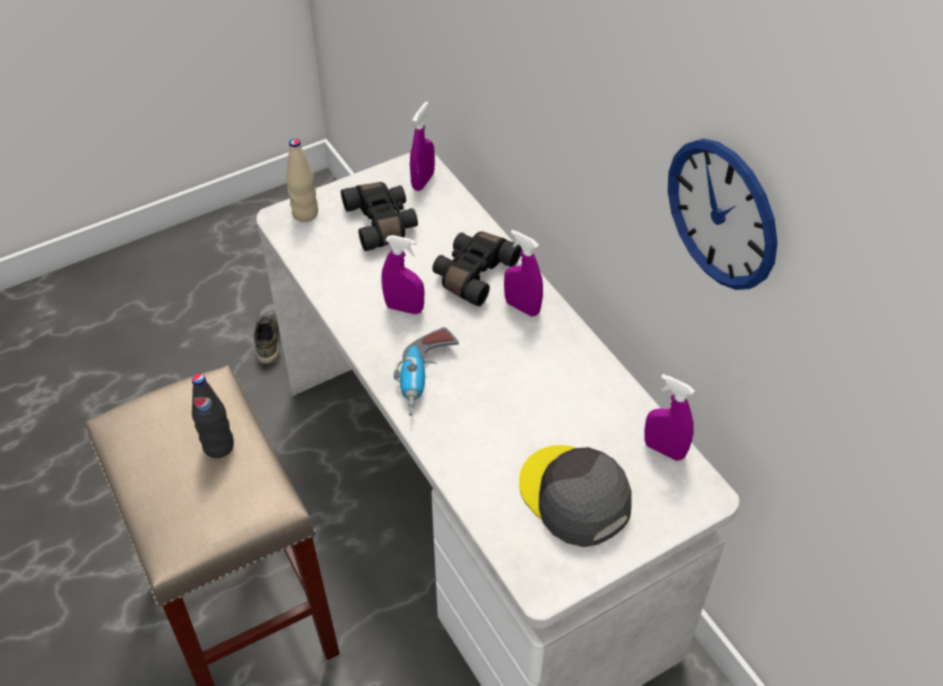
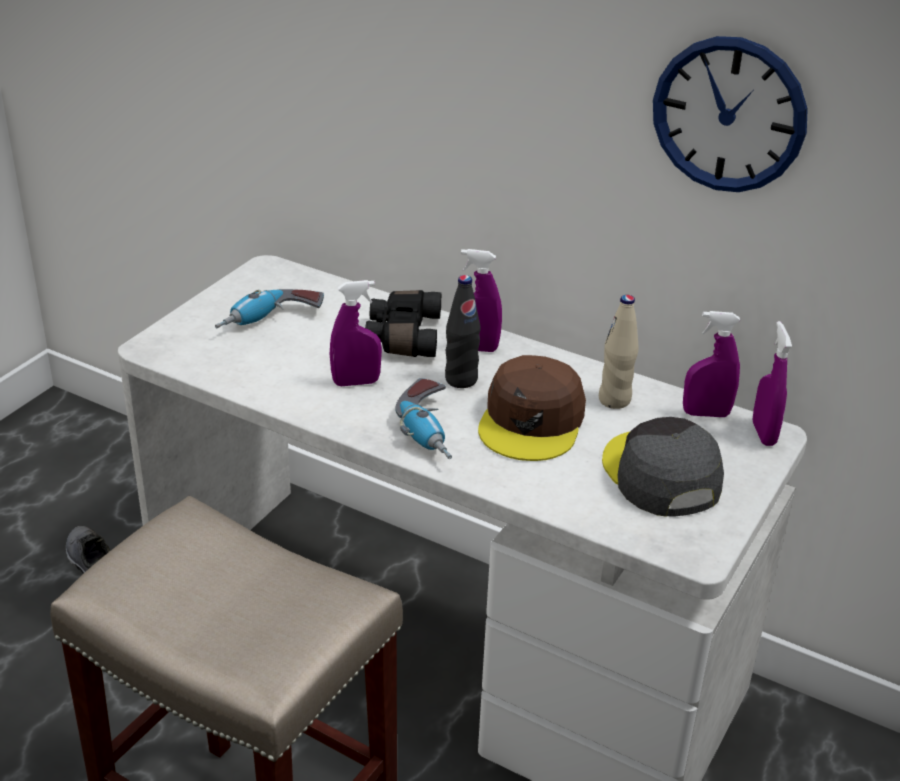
camera: 30 degrees left, 15 degrees down
(218, 446) = (245, 566): black bottle -> black bottle (461, 380)
(305, 214) = (176, 336): beige bottle -> beige bottle (614, 400)
(382, 223) = (270, 322): black binoculars -> power drill
(423, 181) = (283, 279): purple spray bottle -> purple spray bottle (763, 434)
(511, 400) = (532, 421): none -> brown cap
(574, 496) = (660, 475): grey cap -> grey cap turned 45 degrees clockwise

